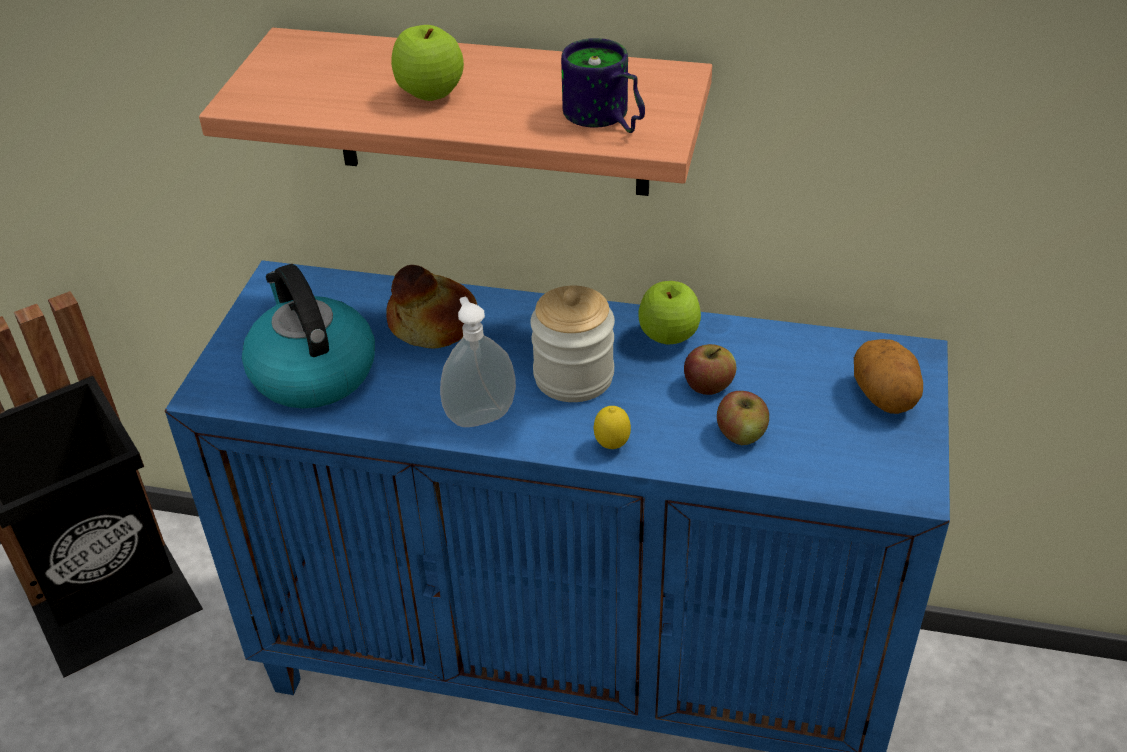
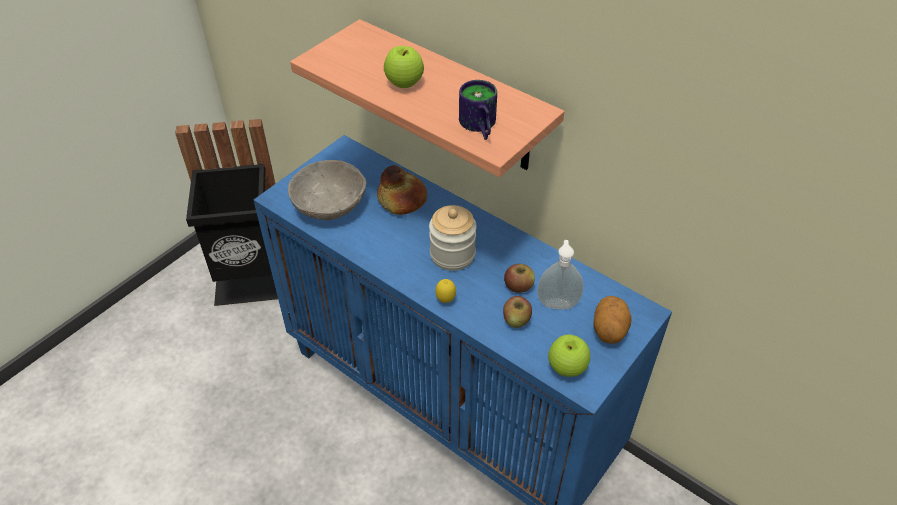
camera: 25 degrees right, 5 degrees up
(312, 372) = (329, 204): kettle -> grey bowl
(479, 415) = (392, 258): soap dispenser -> soap dispenser (557, 302)
(668, 337) = (516, 251): apple -> apple (567, 367)

